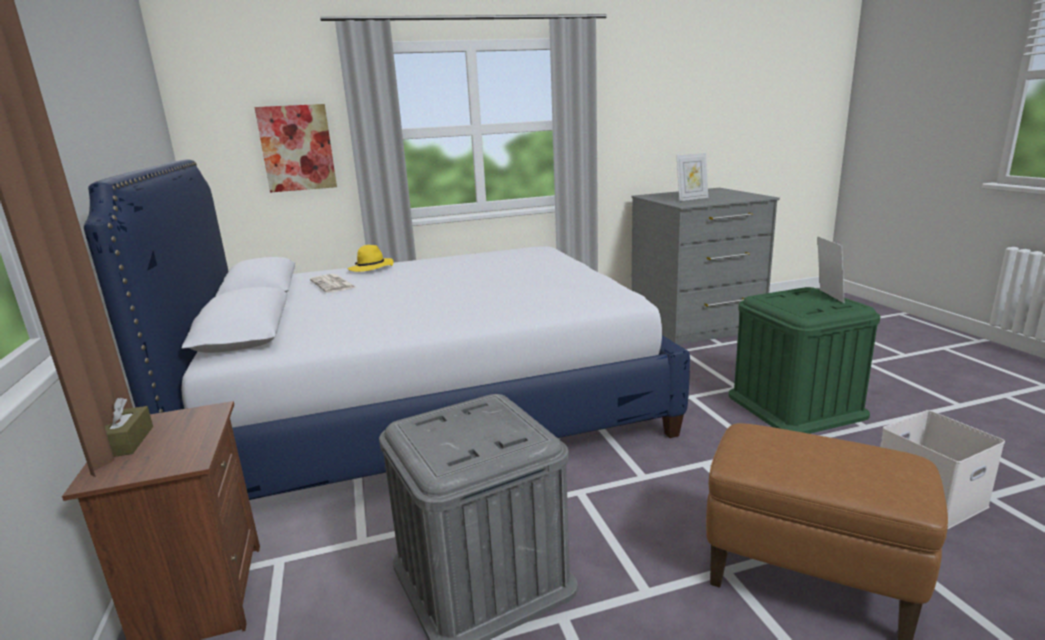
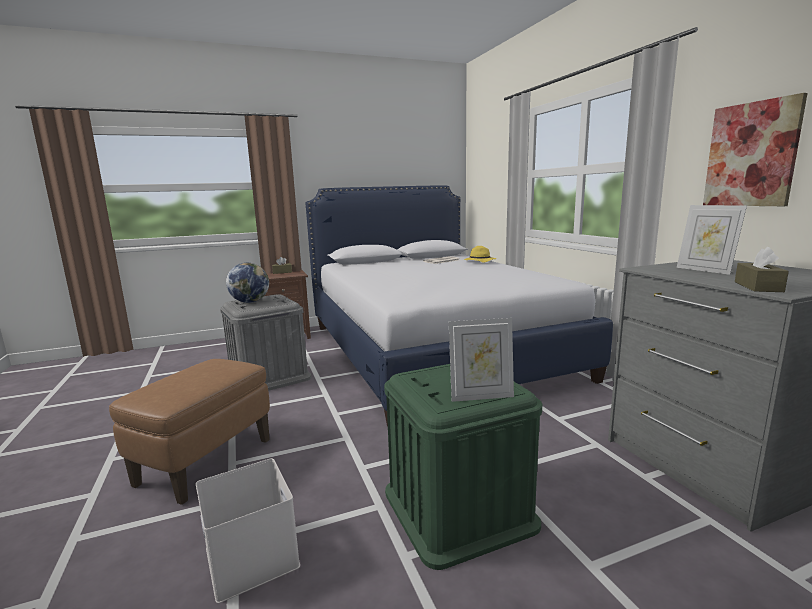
camera: 85 degrees right, 5 degrees down
(297, 148) = (498, 182): picture -> picture (751, 155)
(463, 442) = (250, 302): none -> globe
(749, 197) = (758, 287): none -> brown tissue box

